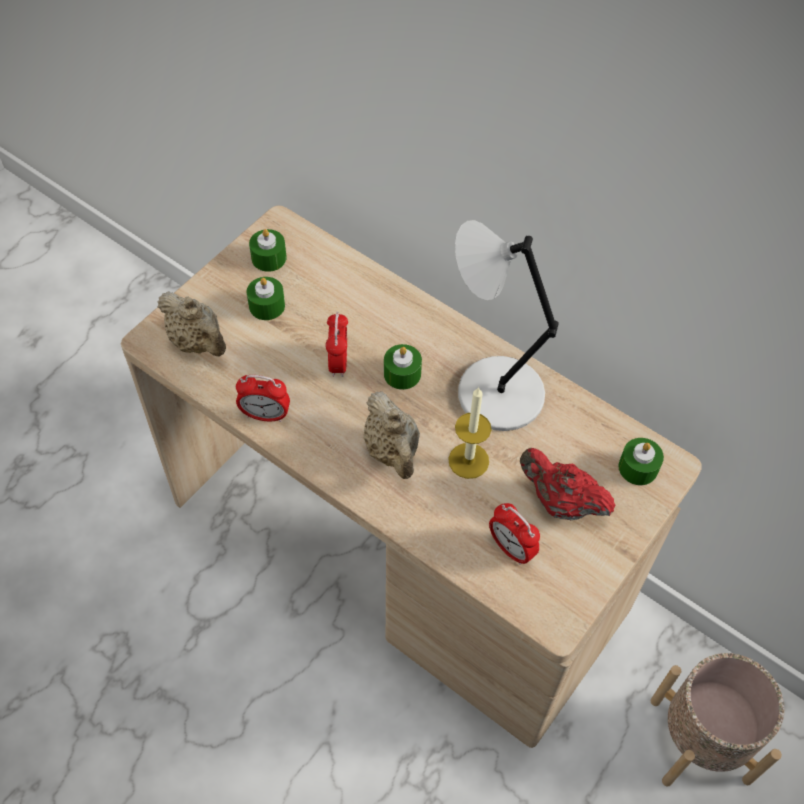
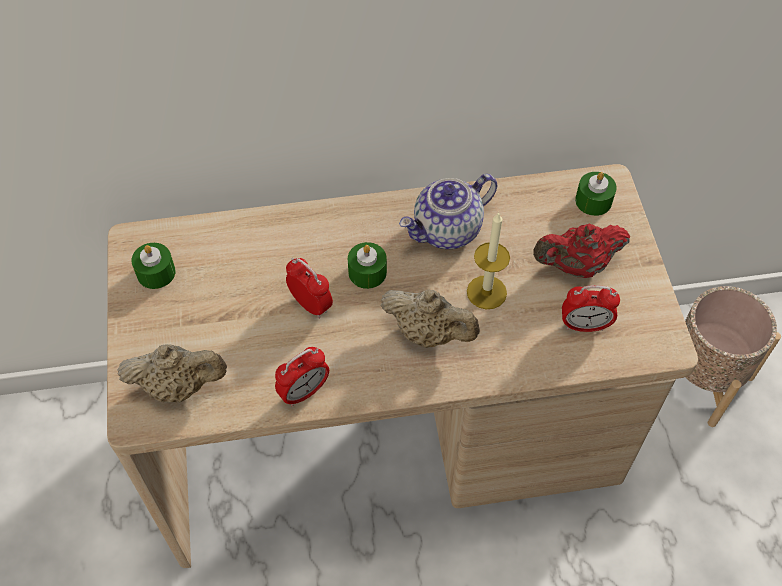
camera: 45 degrees left, 0 degrees up
(267, 305) = (201, 310): green candle -> none
(495, 393) = (447, 231): grey table lamp -> teapot

